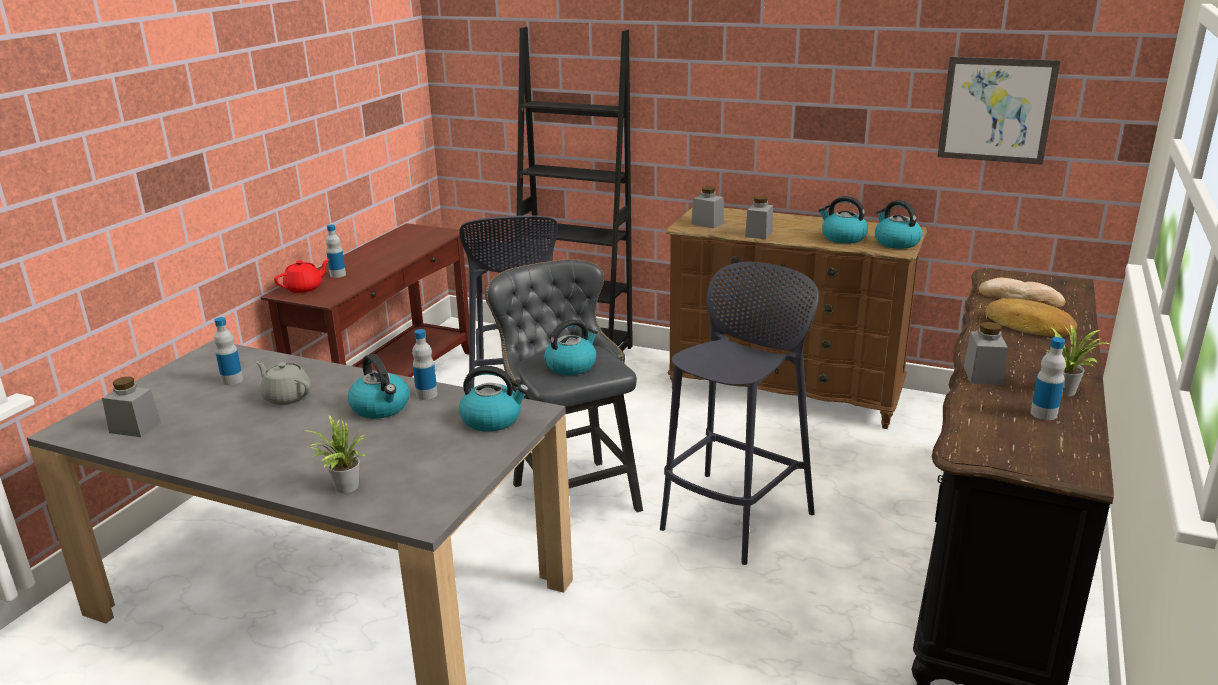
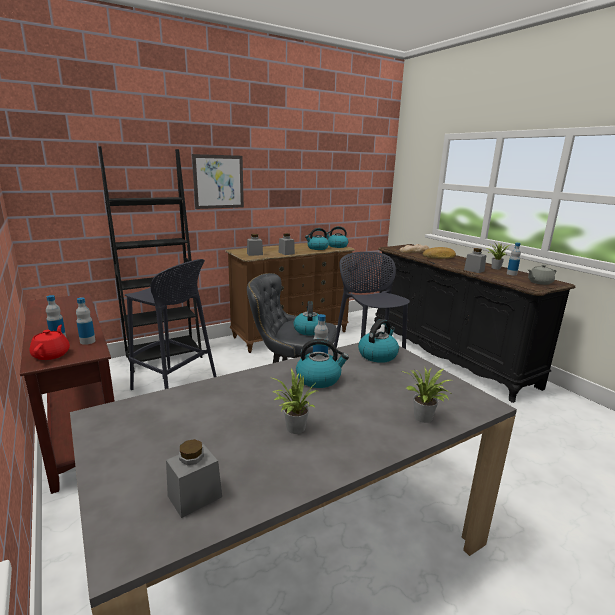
camera: 55 degrees left, 5 degrees down
(232, 380) = (177, 421): bottle -> bottle (87, 341)
(262, 429) = (293, 428): none -> potted plant
(287, 397) = (250, 406): grey teapot -> grey teapot (539, 282)
(996, 110) = (347, 186): picture -> picture (218, 182)

